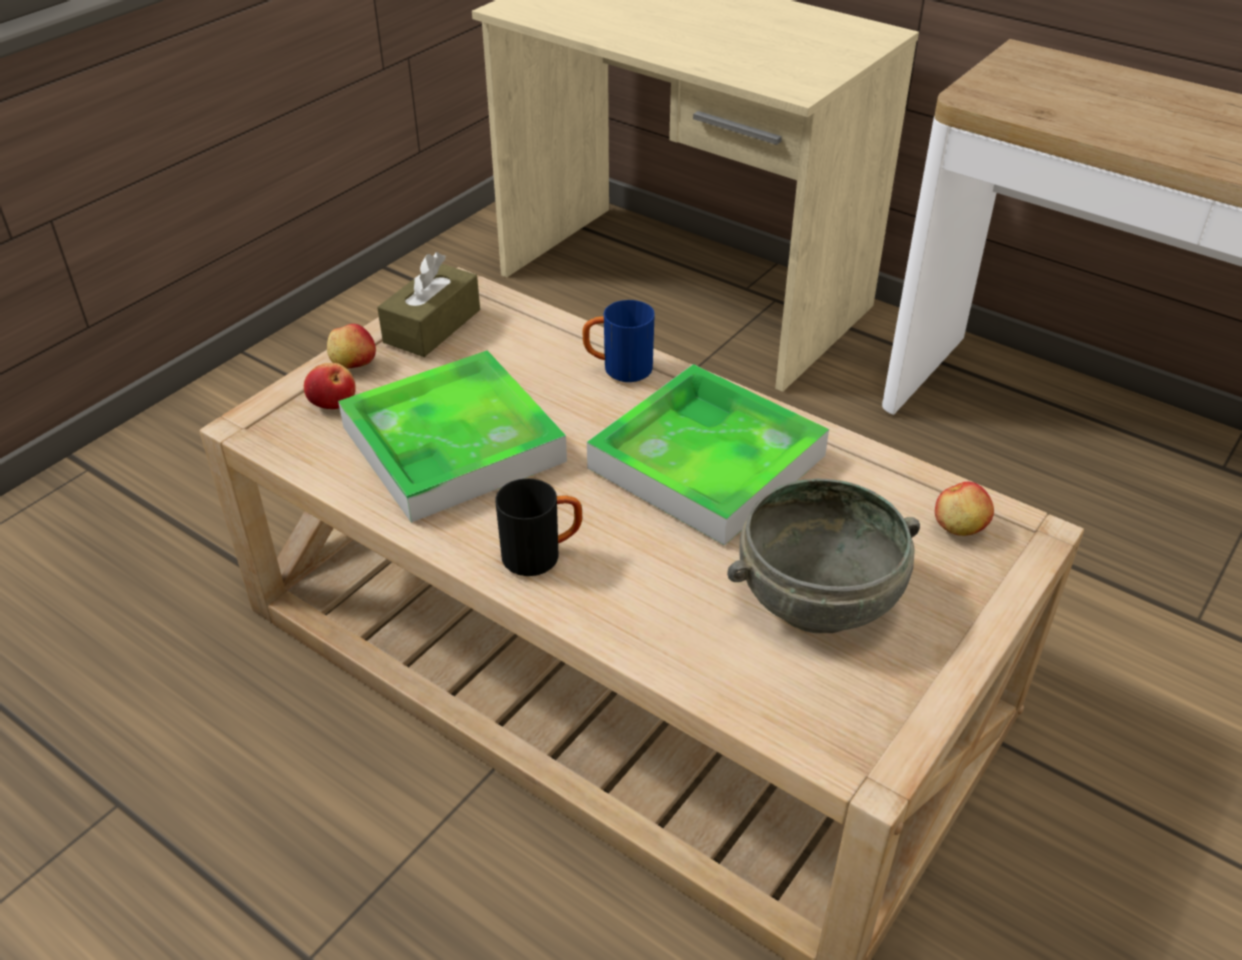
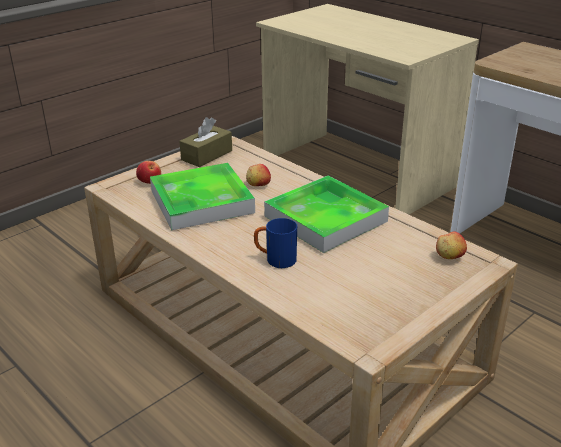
camera: 10 degrees right, 10 degrees down
(353, 363) = (164, 167): apple -> apple (258, 185)
(542, 554) = (231, 248): black mug -> none
(618, 369) = (293, 178): blue mug -> blue mug (275, 260)
(818, 601) = (365, 280): grey bowl -> none

